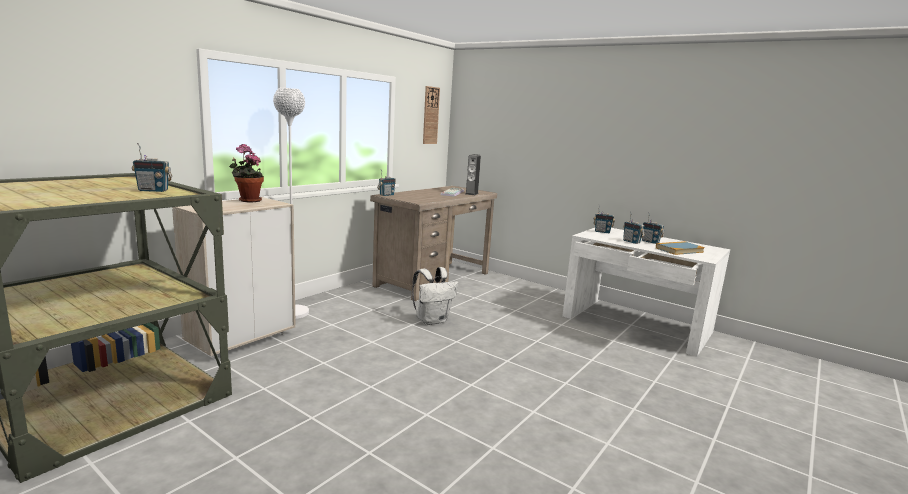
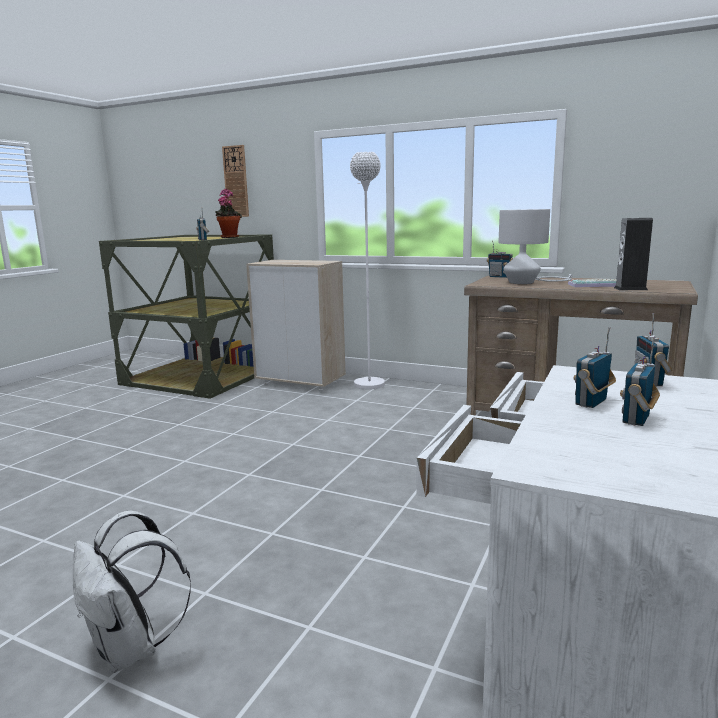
camera: 80 degrees right, 0 degrees up
(248, 200) = (316, 261): potted plant -> potted plant (229, 237)
(419, 195) = (534, 281): none -> grey table lamp
(430, 115) = (658, 158): wall clock -> wall clock (236, 181)
(432, 320) = (412, 436): white backpack -> white backpack (131, 649)
(679, 250) = (595, 445): book -> none

